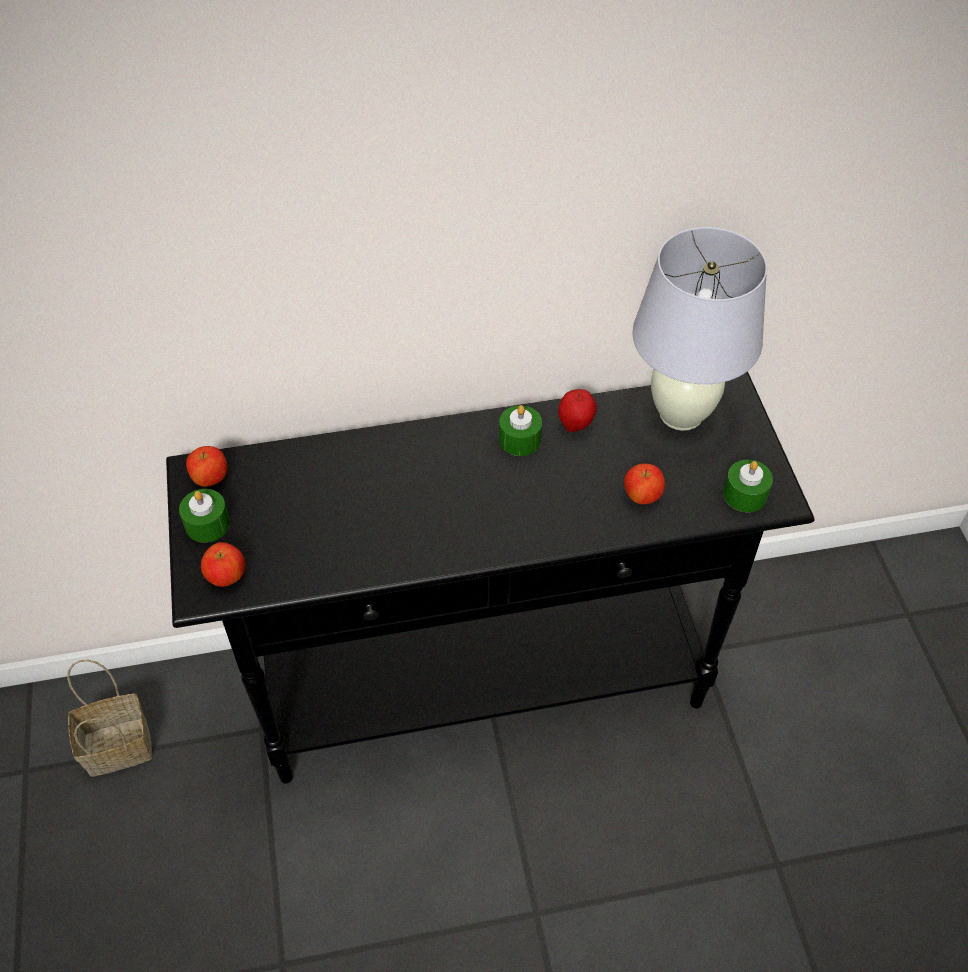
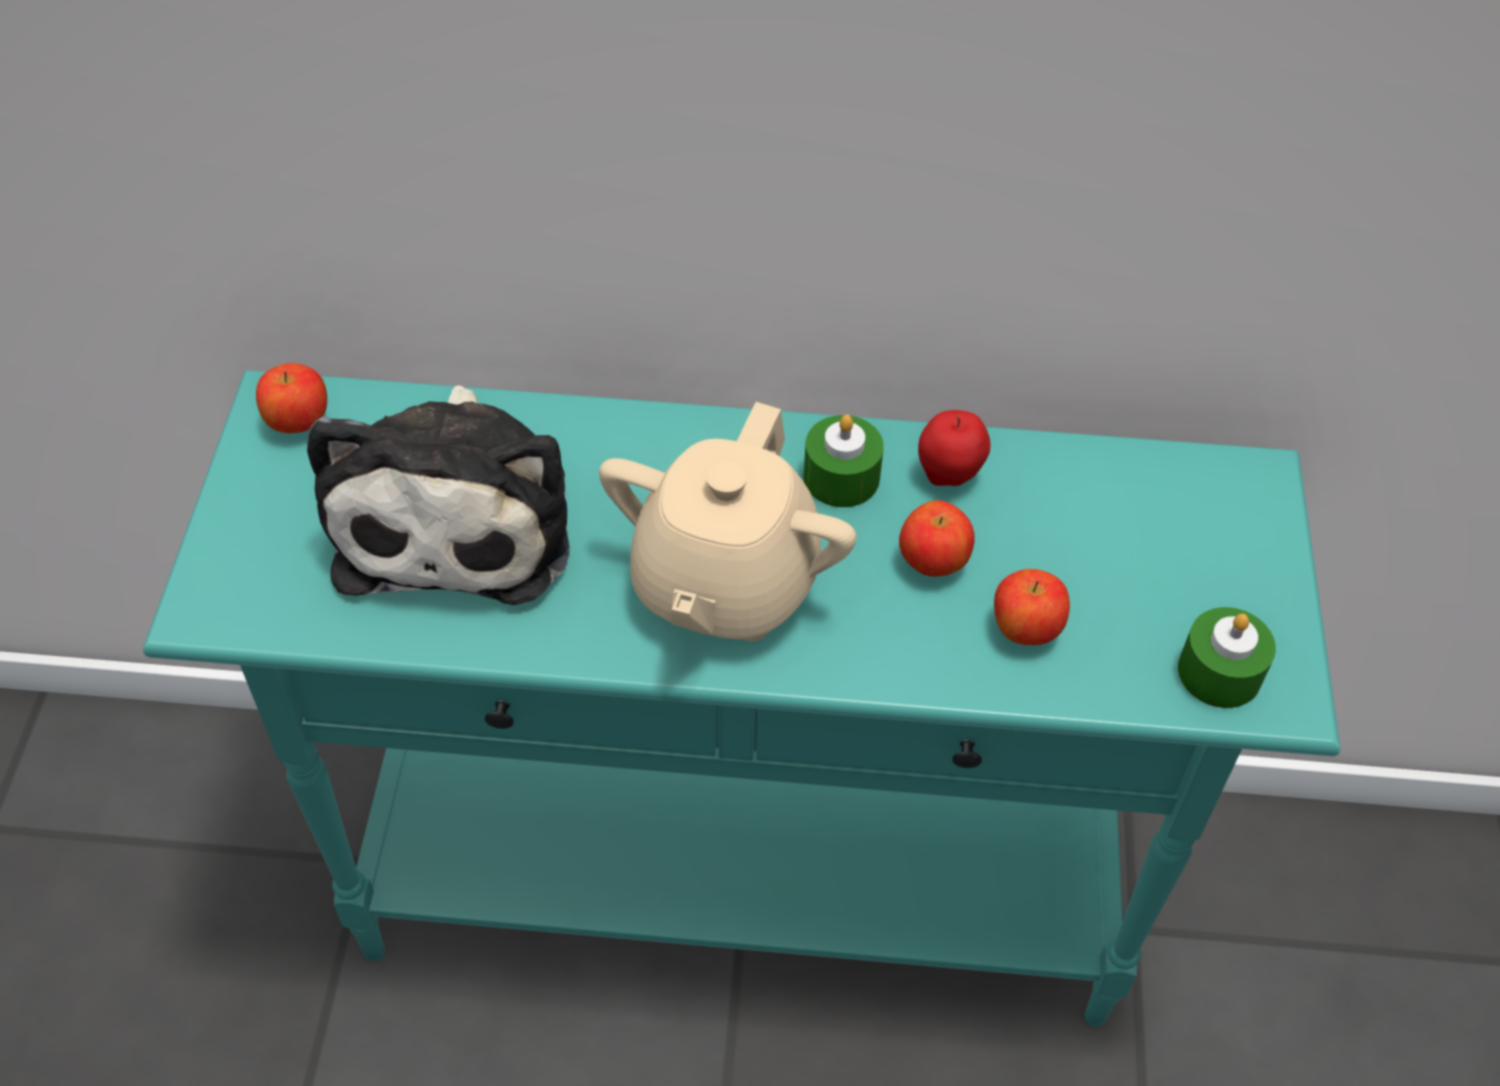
camera: 15 degrees right, 0 degrees up
(116, 749) = (132, 830): basket -> none
(207, 524) = (263, 496): green candle -> none
(226, 576) = (259, 591): apple -> apple (933, 562)
(321, 508) = (458, 515): none -> plush toy
(479, 511) = (724, 584): none -> beige teapot
(485, 684) = (744, 885): black console table -> turquoise console table
(680, 414) = (1146, 499): white table lamp -> none

